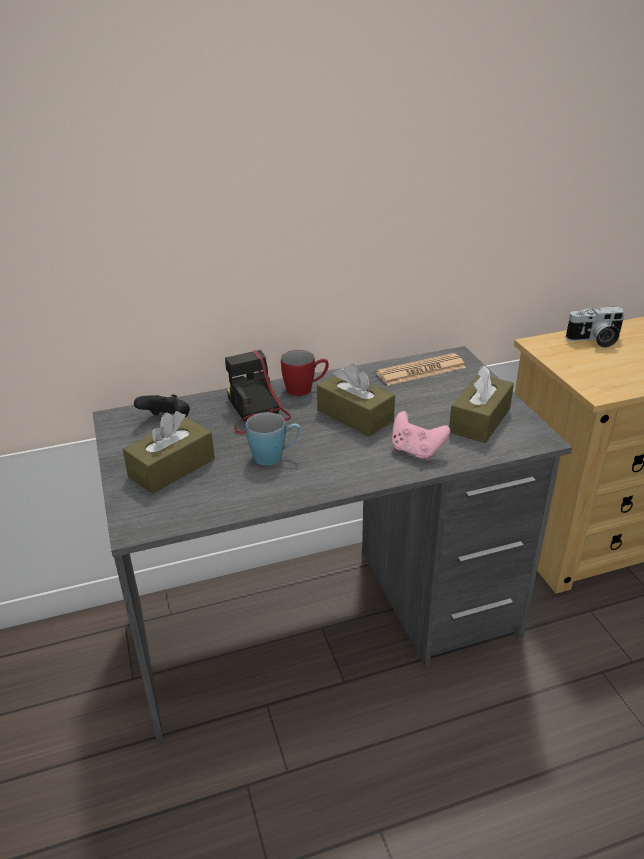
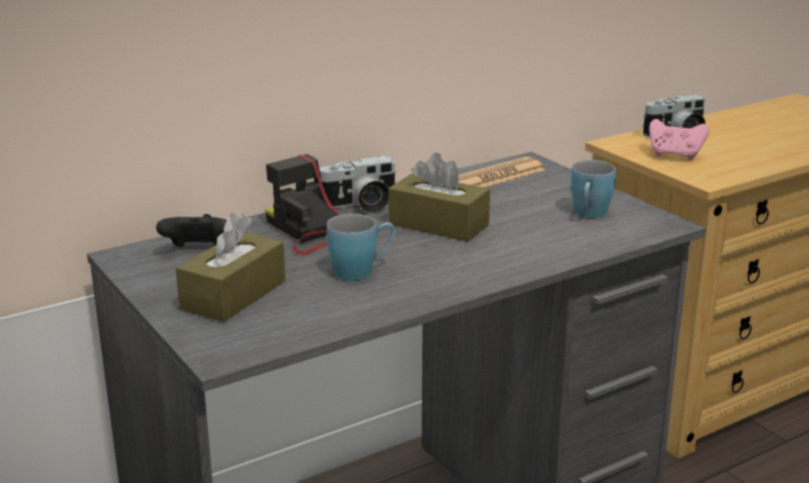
camera: 15 degrees left, 10 degrees down
(305, 389) = (361, 206): red mug -> camera
(416, 451) = (531, 248): pink game controller -> pink game controller (675, 155)
(480, 420) = (589, 215): brown tissue box -> blue mug

